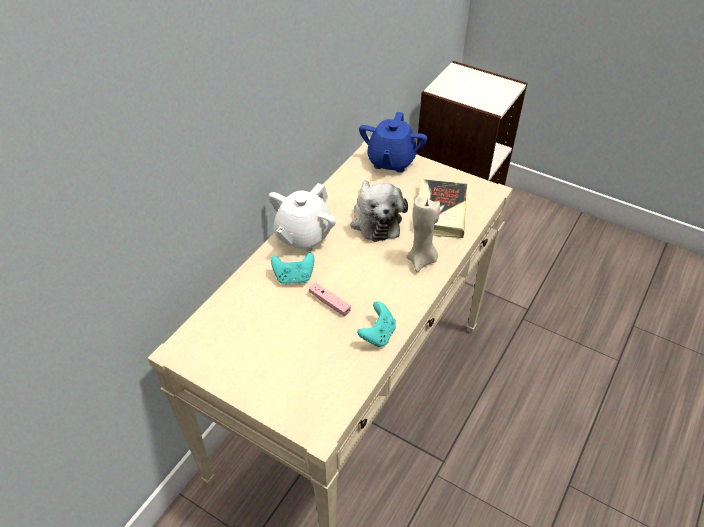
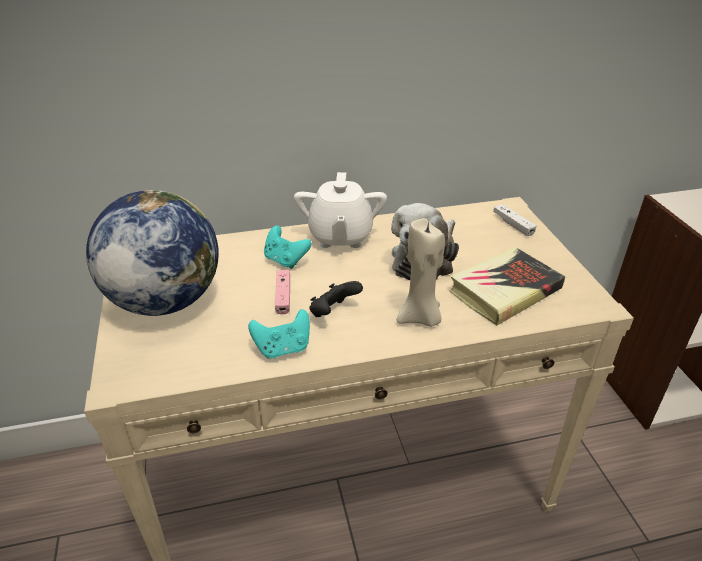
camera: 45 degrees right, 10 degrees down
(260, 362) = (165, 301): none -> globe
(303, 236) = (340, 236): white teapot -> white teapot turned 75 degrees counterclockwise
(373, 292) = (333, 313): none -> black game controller
(391, 161) = (513, 224): blue teapot -> white game controller

